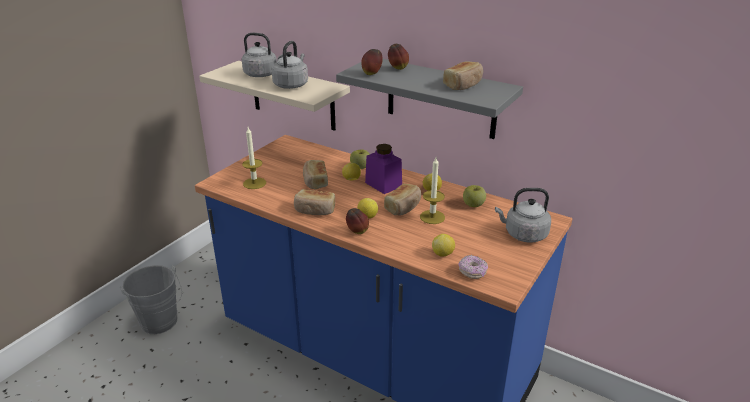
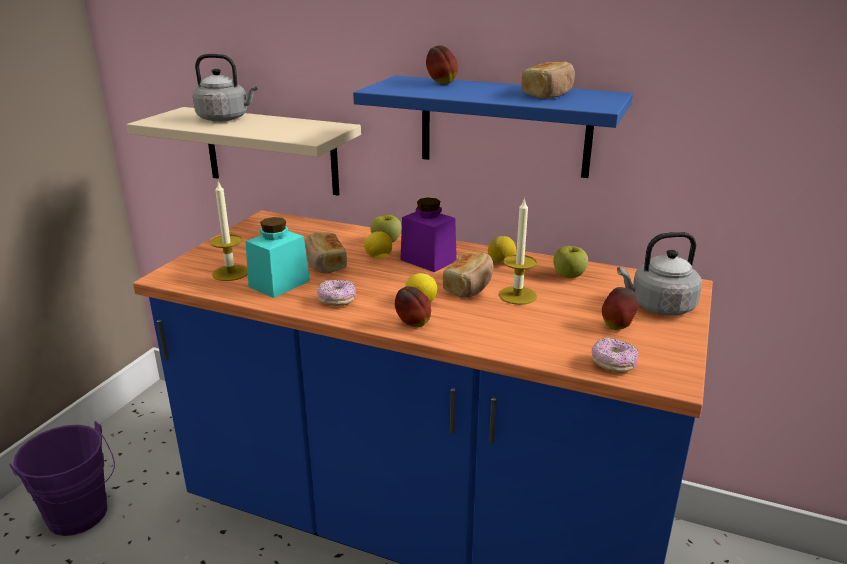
camera: 10 degrees left, 5 degrees down
(161, 324) = (81, 518): grey bucket -> purple bucket
(283, 194) = (279, 284): none -> turquoise jar
(291, 84) = (274, 127): grey kettle -> none
(315, 210) = (337, 301): bread -> donut
(372, 74) = (407, 89): apple -> apple (617, 326)
(441, 98) = (504, 126): grey shelf -> blue shelf
(443, 254) = (556, 343): lemon -> none

